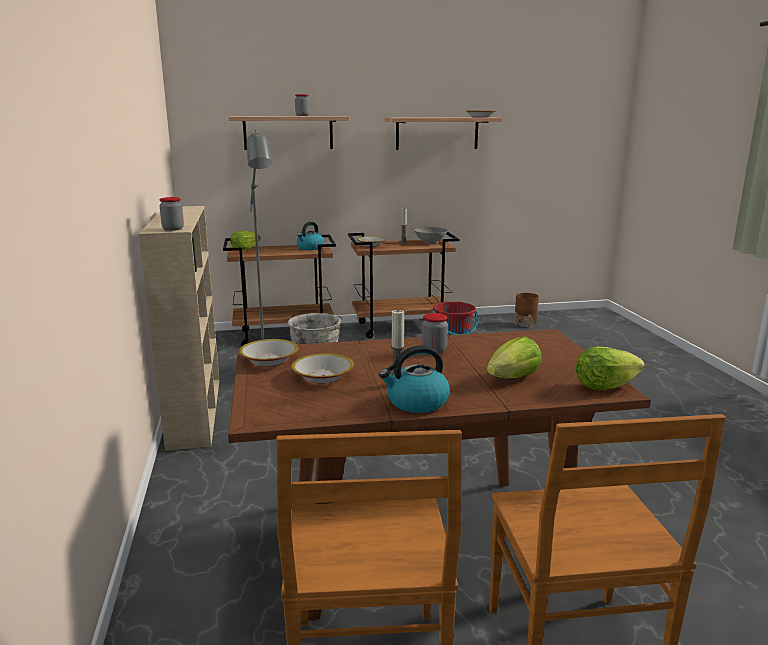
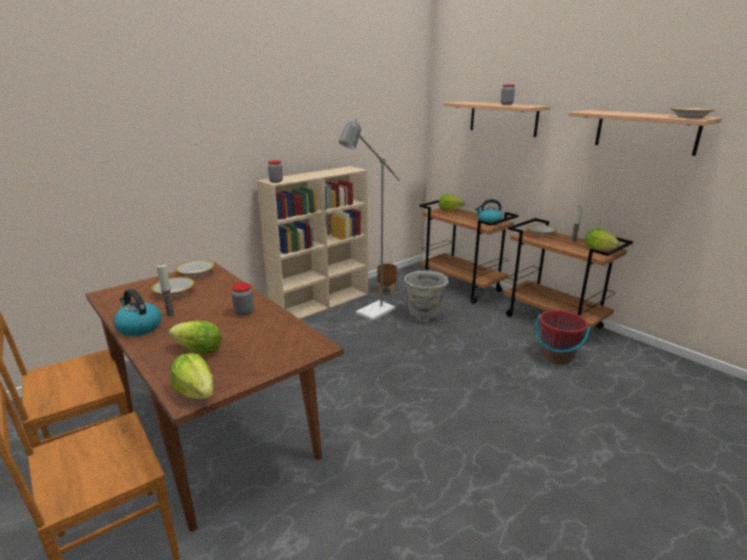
camera: 60 degrees right, 5 degrees up
(430, 242) = (599, 249): grey bowl -> lettuce
(524, 324) = (687, 382): brown planter -> brown planter (386, 291)

